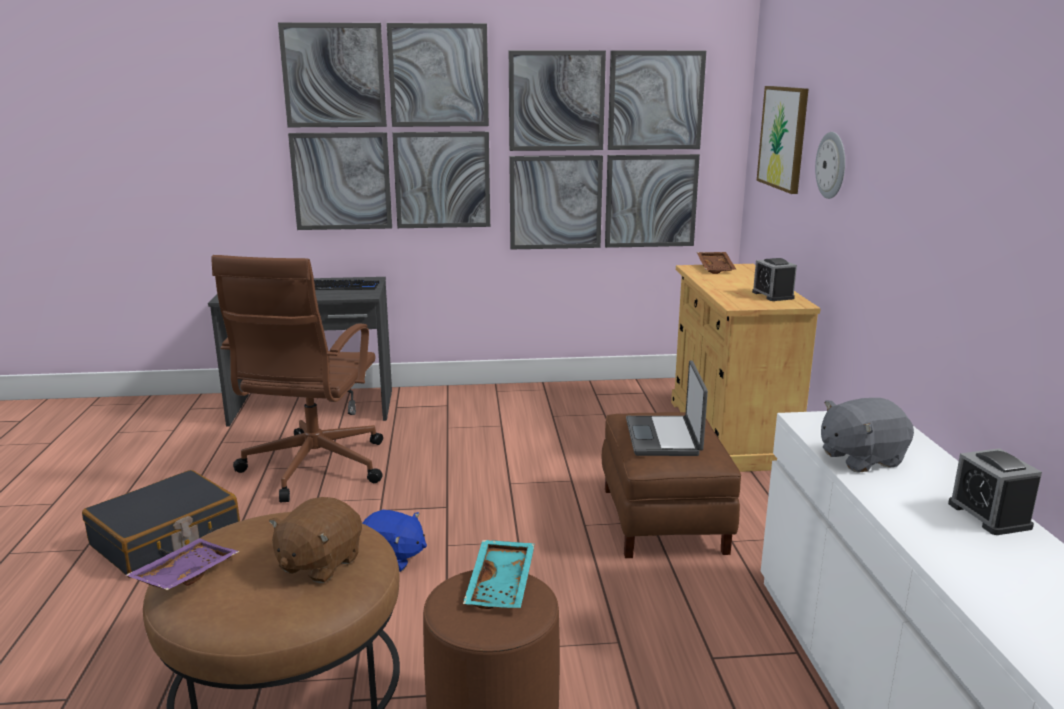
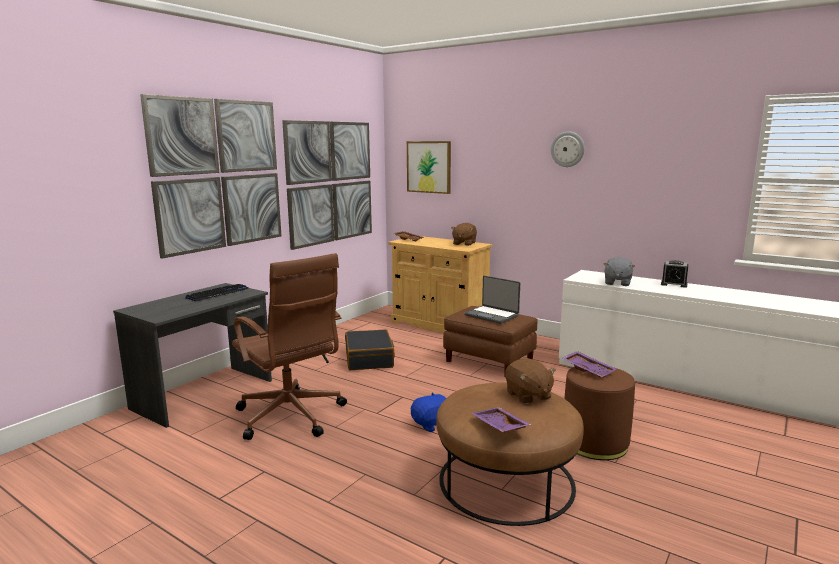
camera: 50 degrees left, 5 degrees down
(166, 539) = (298, 485): black suitcase -> black suitcase (369, 359)
(502, 585) = (588, 370): turquoise tray -> purple tray
(772, 295) = (464, 243): alarm clock -> brown plush toy
(832, 165) = (482, 176): wall clock -> wall clock (567, 149)

